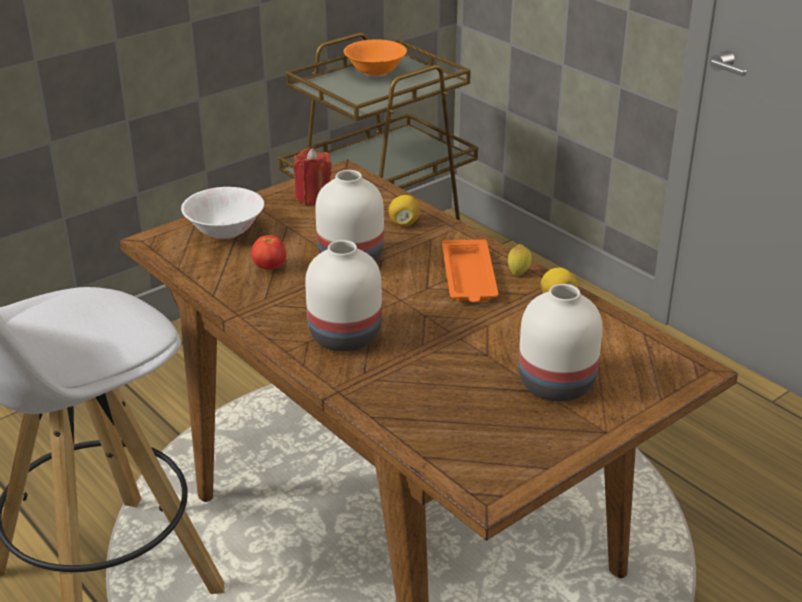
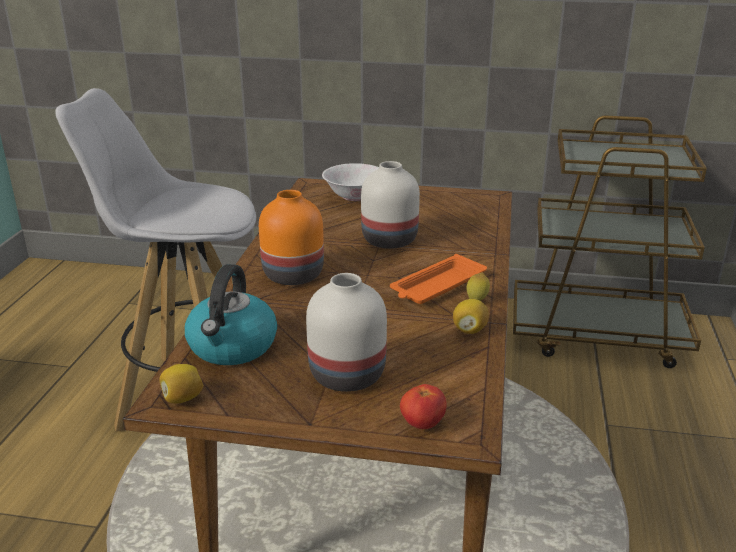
camera: 50 degrees right, 5 degrees down
(269, 267) = (336, 222): tomato -> tomato (422, 424)
(313, 197) = (442, 201): red candle -> none
(343, 336) = (293, 274): white vase -> orange vase
(375, 72) = (636, 152): orange bowl -> none
(404, 223) = (466, 238): lemon -> lemon (182, 398)
(438, 423) = (232, 347): none -> kettle

